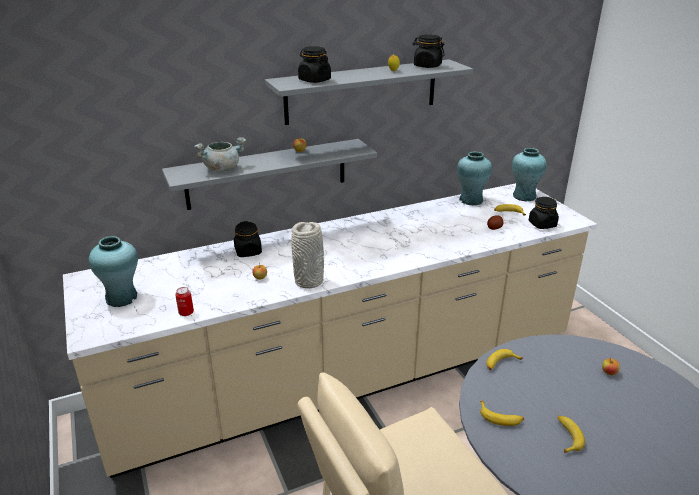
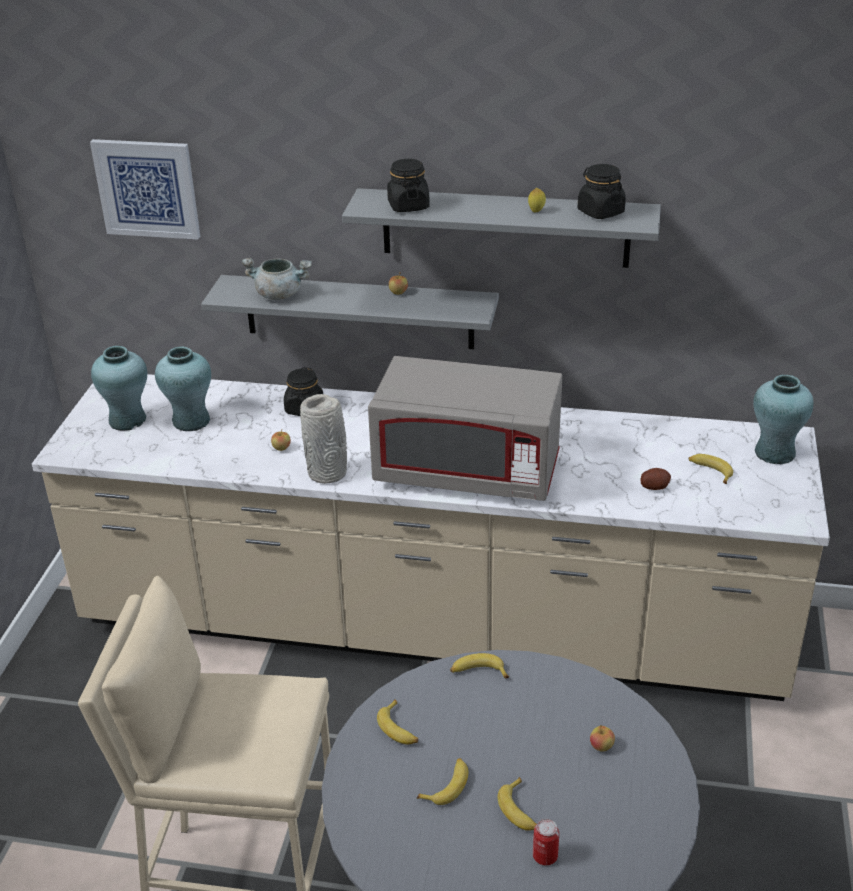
camera: 35 degrees right, 5 degrees up
(95, 107) = (147, 188): none -> picture
(186, 312) = (168, 461): can -> can (545, 856)
(391, 252) = (468, 472): none -> grey microwave
(471, 200) = (680, 432): turquoise vase -> turquoise vase (191, 421)
(542, 224) = (735, 507): black jar -> none
(619, 429) = (520, 810): none -> banana

